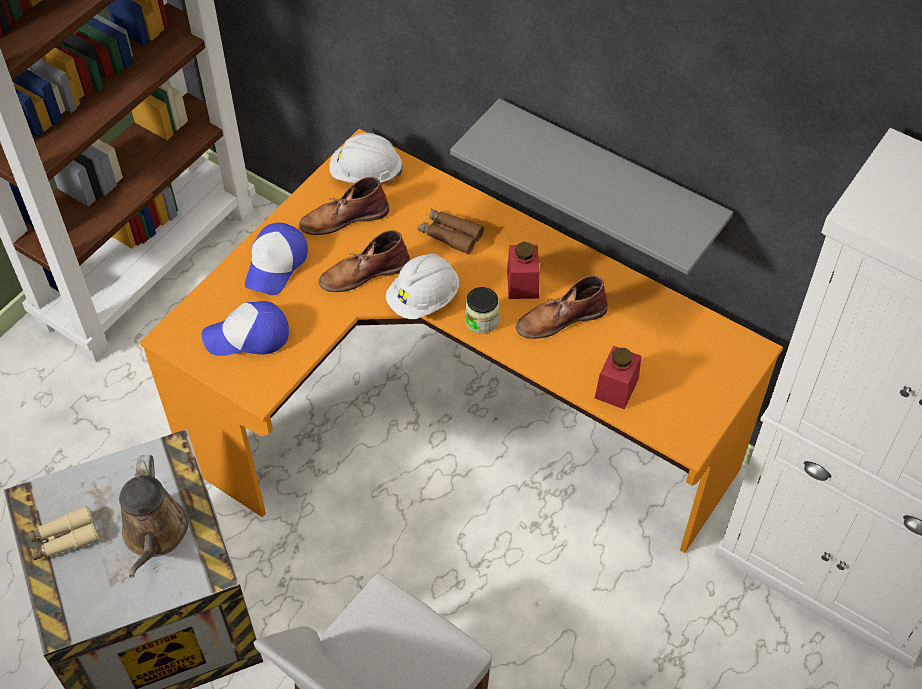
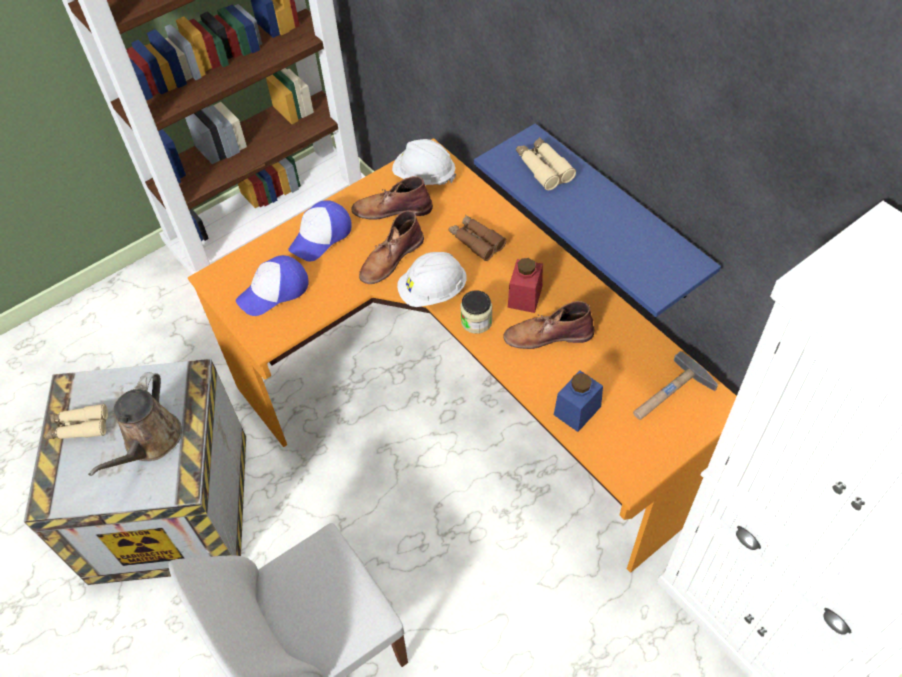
camera: 20 degrees right, 0 degrees up
(248, 336) = (274, 291): cap -> cap turned 45 degrees counterclockwise
(363, 273) = (390, 258): brown boot -> brown boot turned 45 degrees counterclockwise
(526, 145) = (543, 168): none -> beige binoculars
(608, 178) = (617, 214): grey shelf -> blue shelf
(616, 388) = (577, 410): red jar -> blue jar
(701, 351) = (669, 395): none -> hammer

